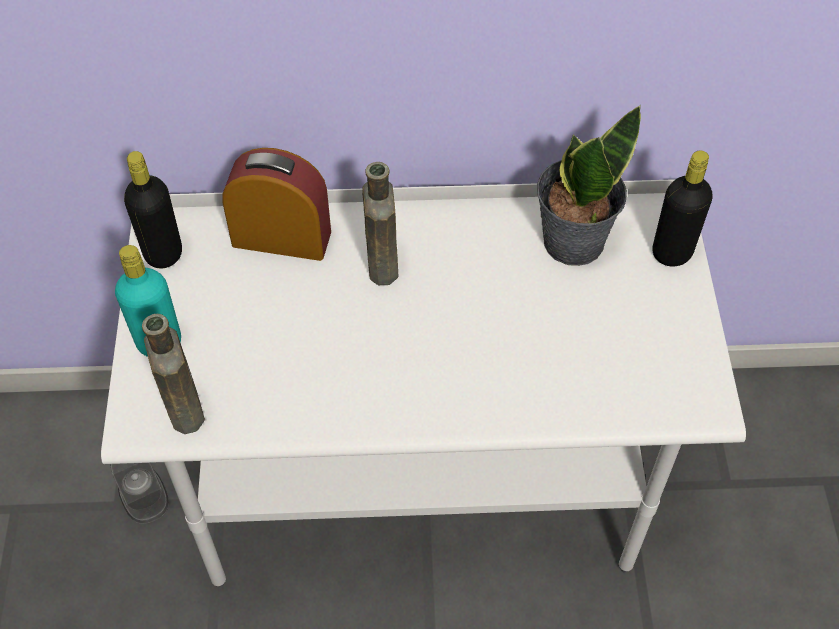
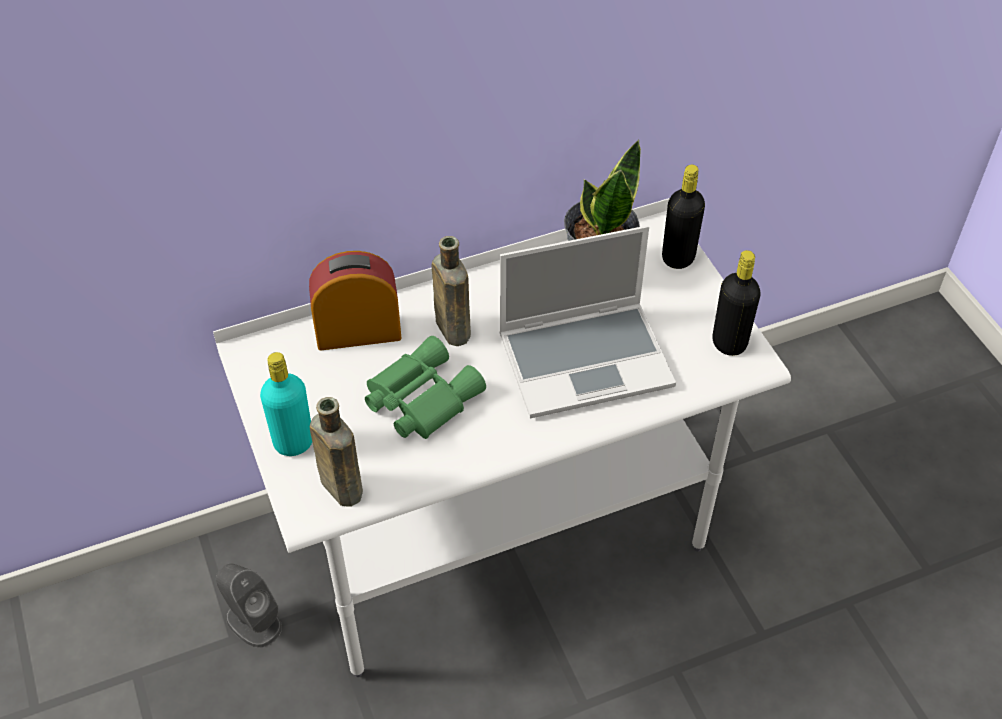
camera: 20 degrees left, 5 degrees down
(163, 253) = (261, 371): black bottle -> black bottle (729, 343)
(312, 332) = (419, 398): none -> green binoculars
(514, 343) = (586, 359): none -> laptop

